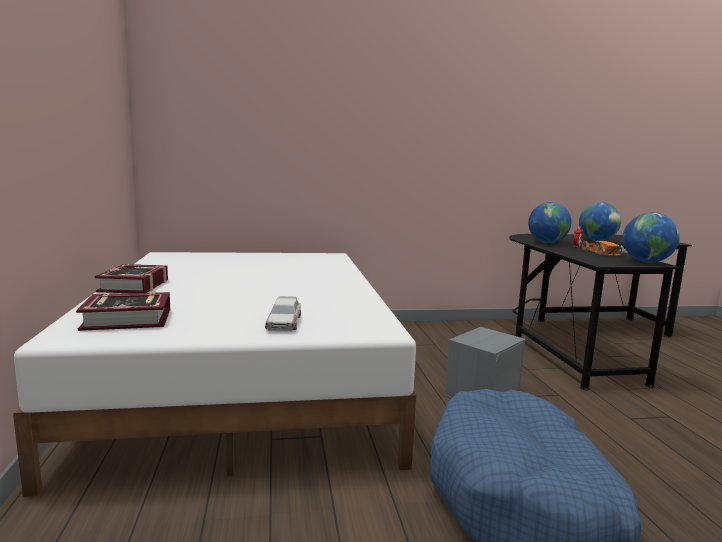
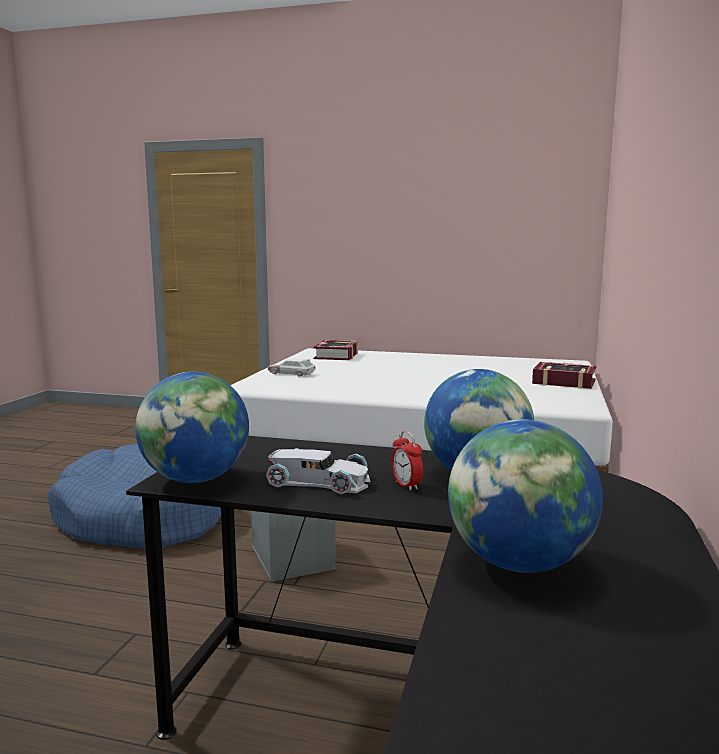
camera: 115 degrees right, 0 degrees up
(134, 286) = (425, 357): book -> book (564, 382)
(601, 252) = (319, 481): orange toy car -> white toy car

